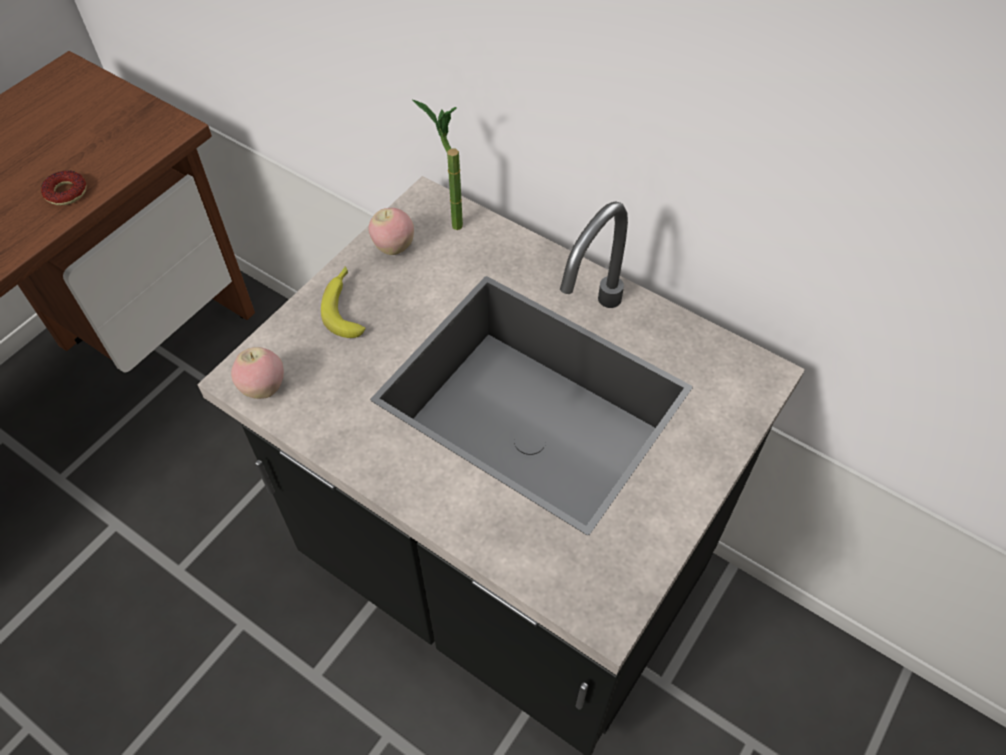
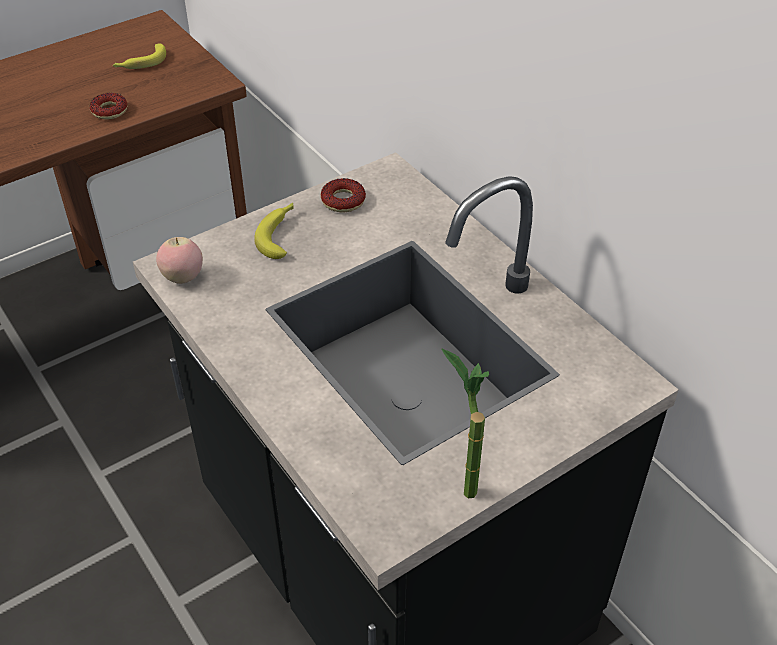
camera: 20 degrees right, 10 degrees down
(75, 124) = (141, 63): none -> banana
(393, 247) = (343, 200): apple -> donut
(448, 221) = (400, 191): potted plant -> potted plant (461, 483)

